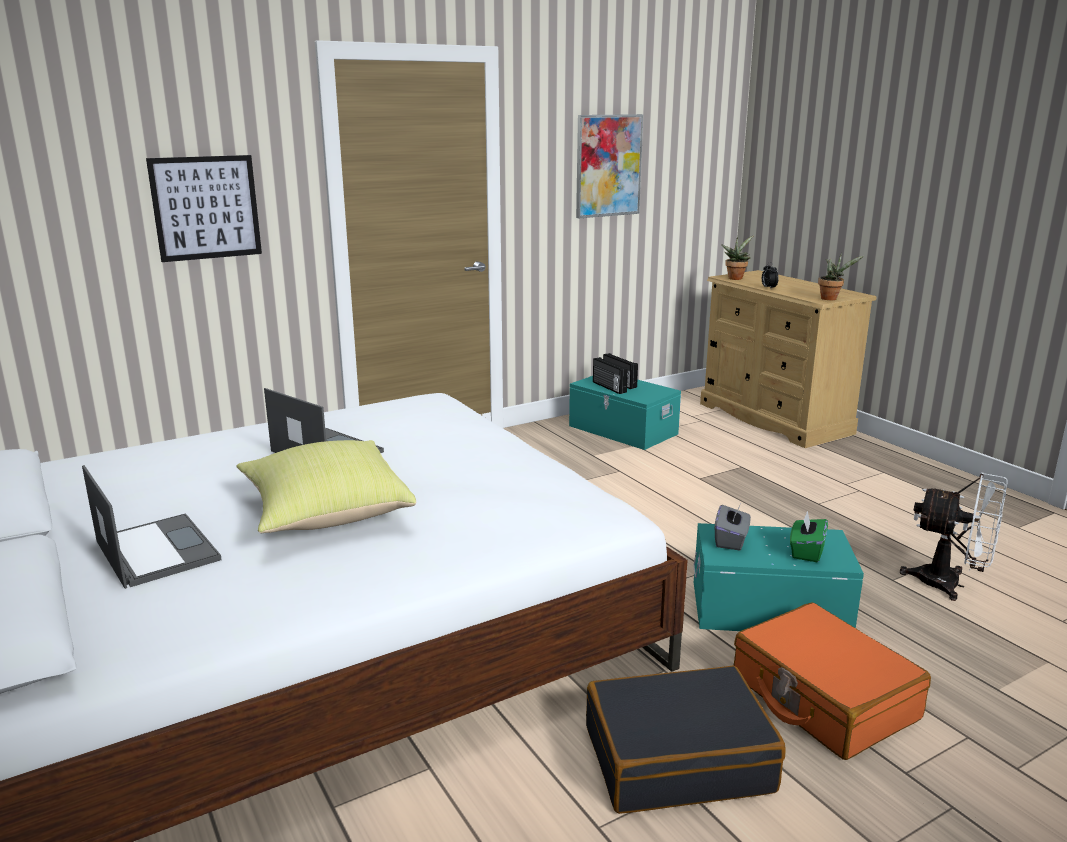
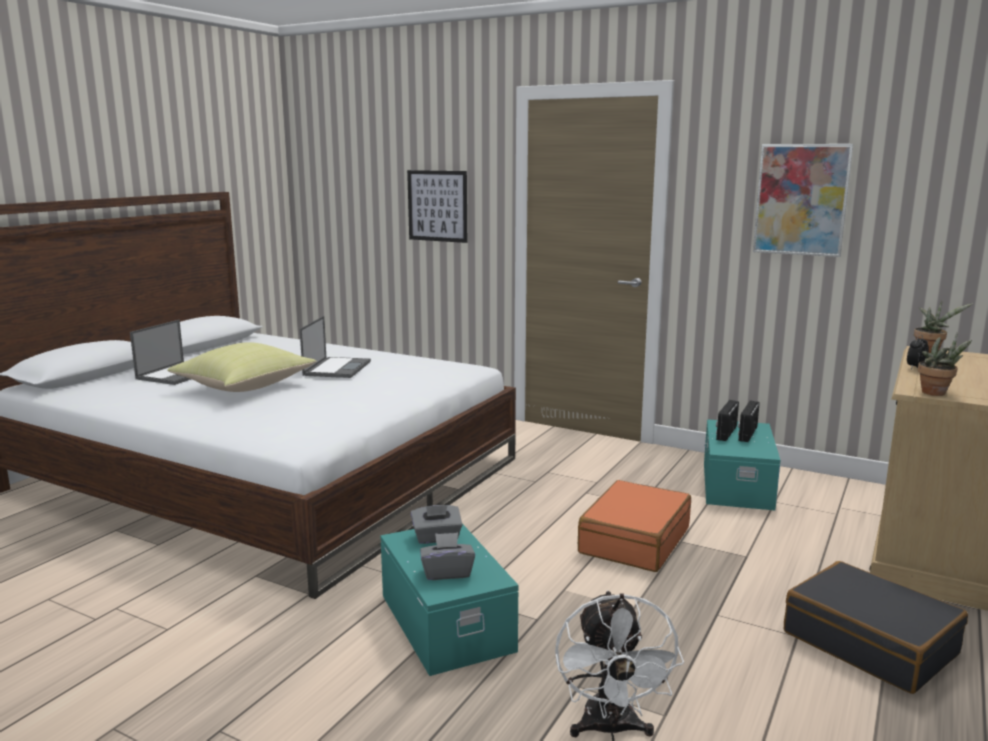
camera: 60 degrees right, 5 degrees down
(677, 758) = (198, 621): black suitcase -> black suitcase (870, 643)
(806, 551) = (447, 572): green tissue box -> grey tissue box
(823, 698) = (312, 672): orange suitcase -> orange suitcase (634, 540)

